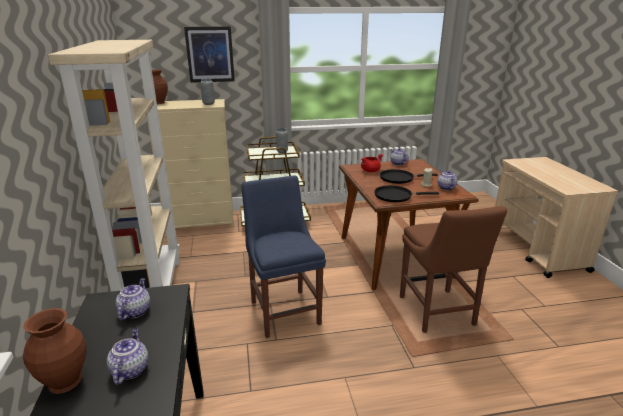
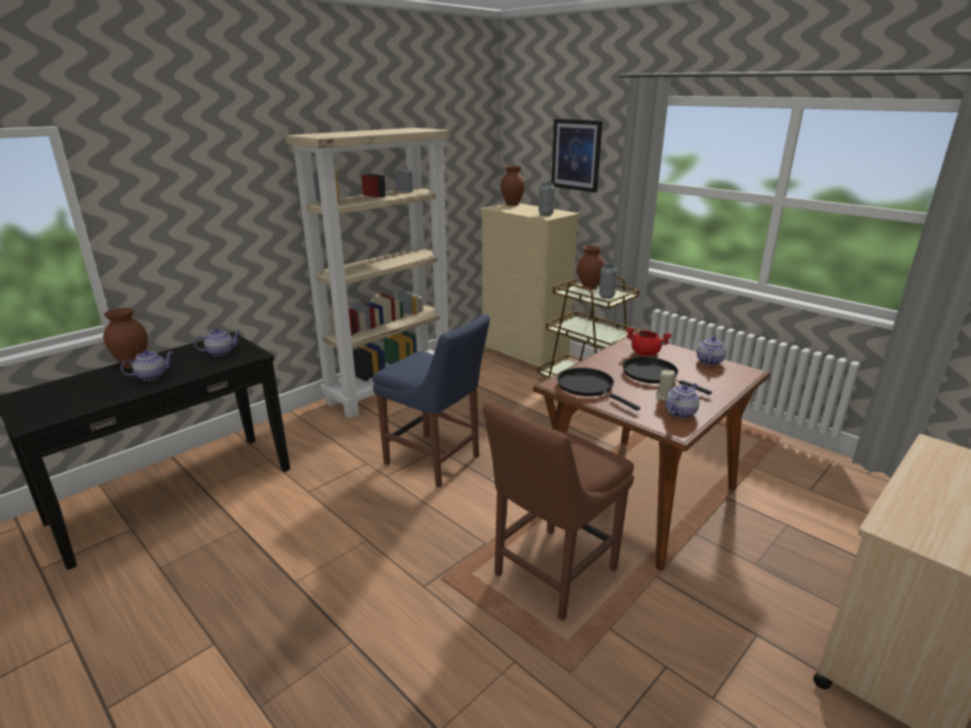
camera: 55 degrees right, 0 degrees up
(259, 150) = (589, 287): none -> brown vase
(284, 310) = (435, 461): blue chair -> blue chair turned 90 degrees clockwise

